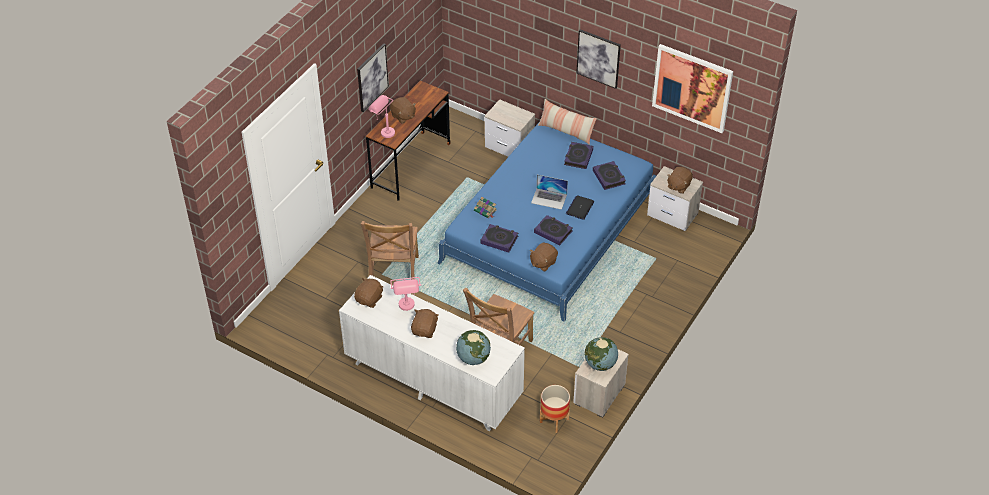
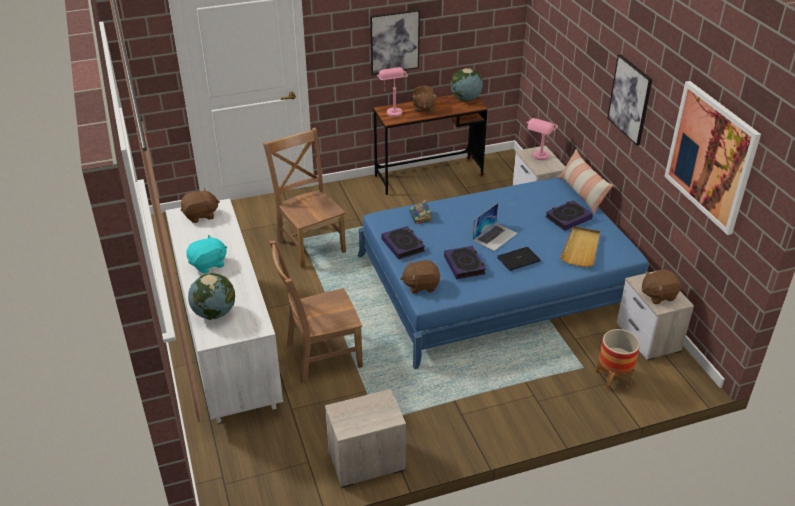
camera: 40 degrees right, 10 degrees down
(394, 274) = (310, 244): brown chair -> brown chair turned 105 degrees clockwise
(407, 308) = (220, 239): pink table lamp -> pink table lamp (539, 158)
(425, 330) = (208, 264): brown plush toy -> turquoise plush toy
(549, 199) = (495, 236): laptop -> laptop turned 105 degrees counterclockwise
(554, 421) = (288, 456): planter -> planter (613, 378)
(600, 364) = (361, 414): globe -> globe (465, 99)
(609, 177) = (581, 248): book -> beige tray

